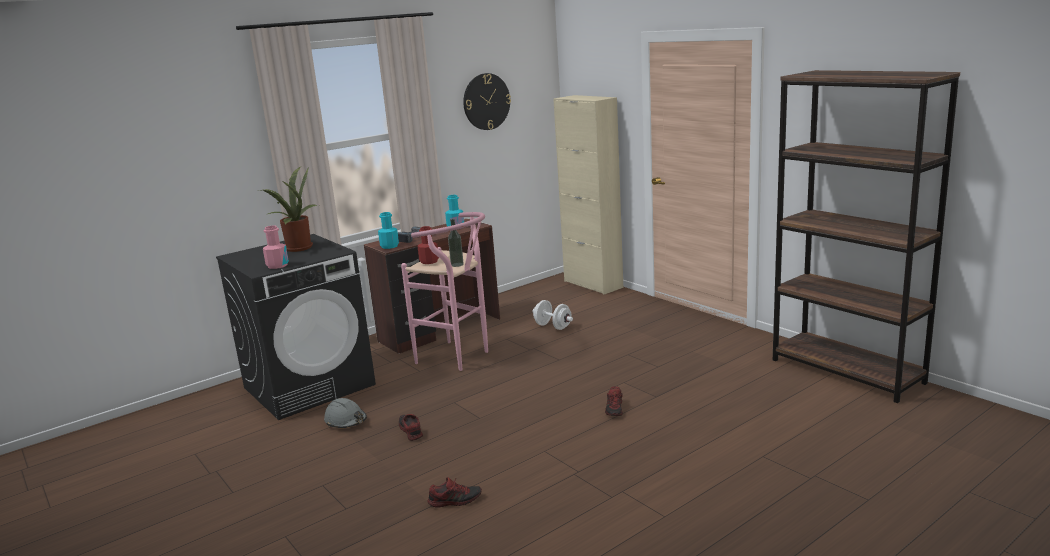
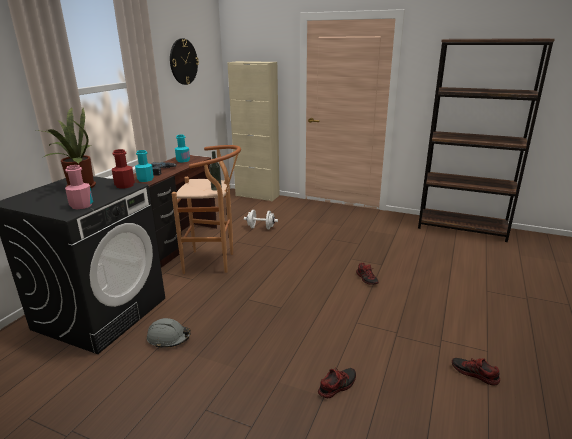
camera: 30 degrees left, 5 degrees up
(410, 431) = (236, 333): shoe -> shoe (474, 374)
(429, 261) = (188, 188): red bottle -> red bottle (125, 185)
(459, 358) = (214, 262): pink stool -> brown stool

